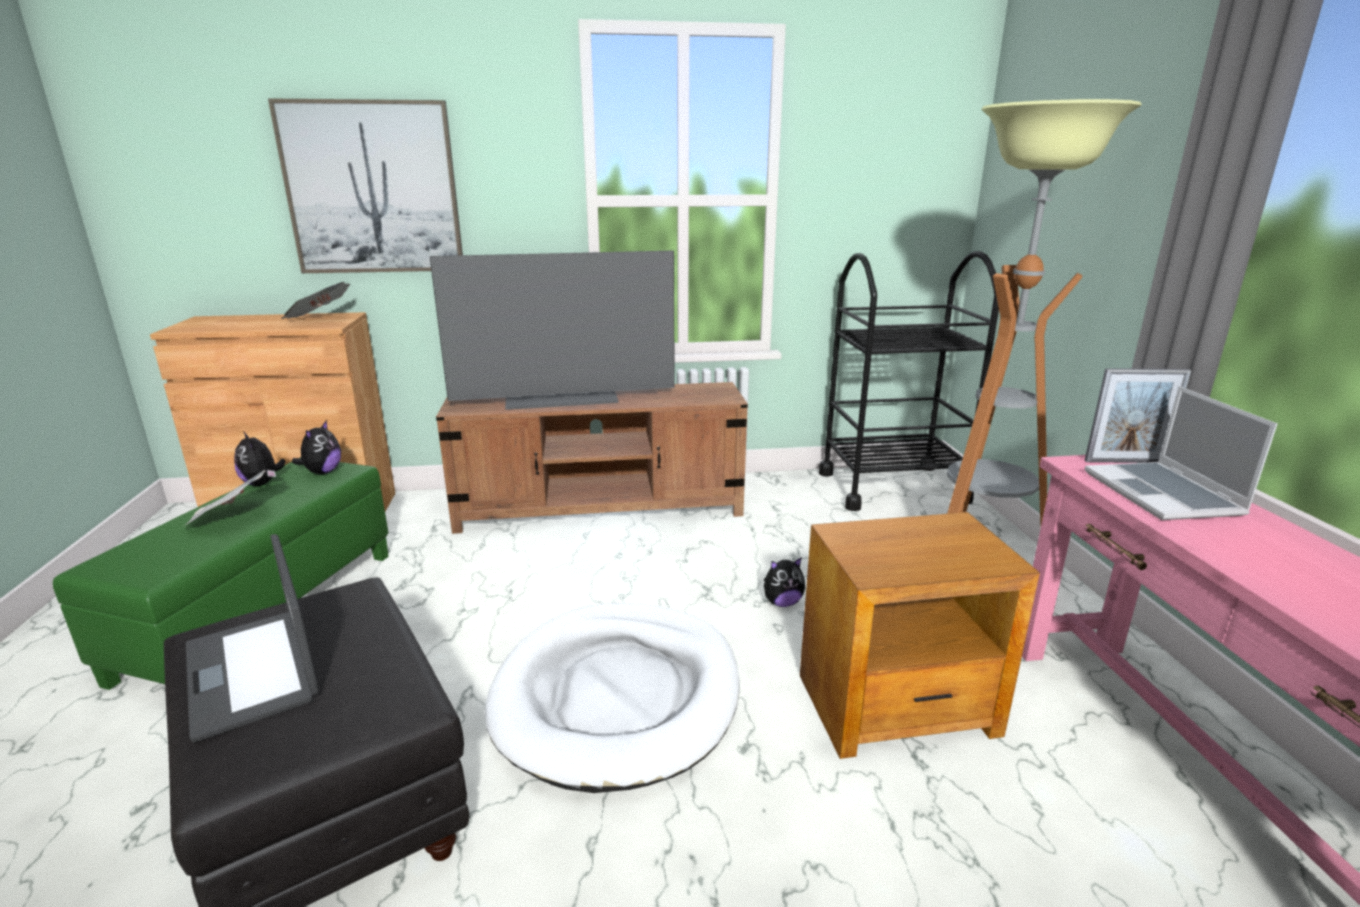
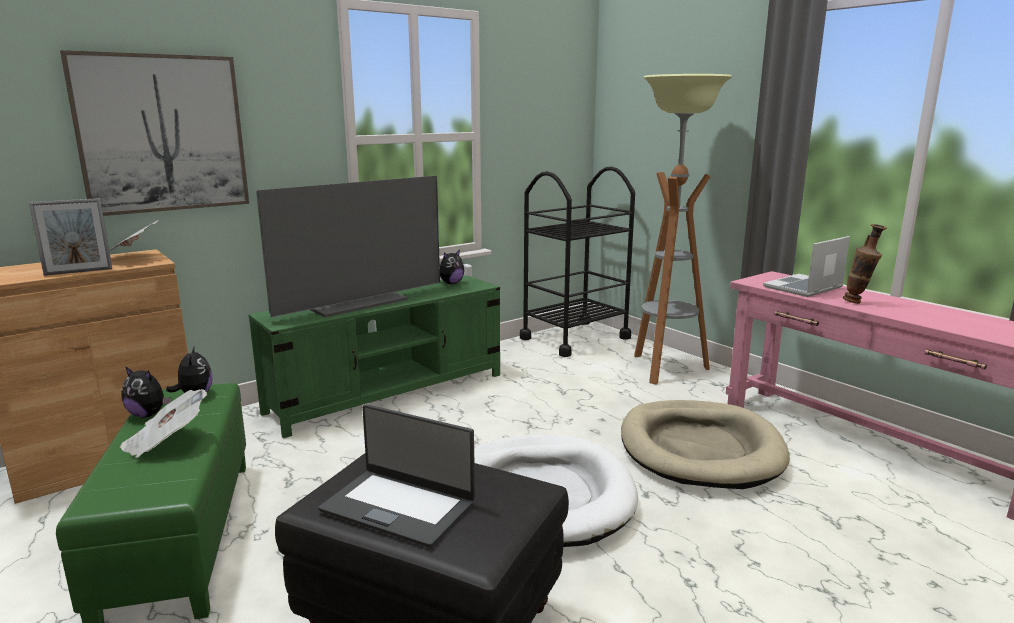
camera: 30 degrees left, 5 degrees down
(601, 508) = (389, 393): brown tv stand -> green tv stand
(782, 602) = (582, 417): plush toy -> plush toy (451, 283)
(898, 705) = (700, 449): brown side table -> beige dog bed
(1125, 462) = (768, 277): picture frame -> picture frame (78, 272)
(1164, 494) = (803, 287): laptop -> laptop turned 90 degrees clockwise
(1237, 548) = (858, 303): none -> vase

